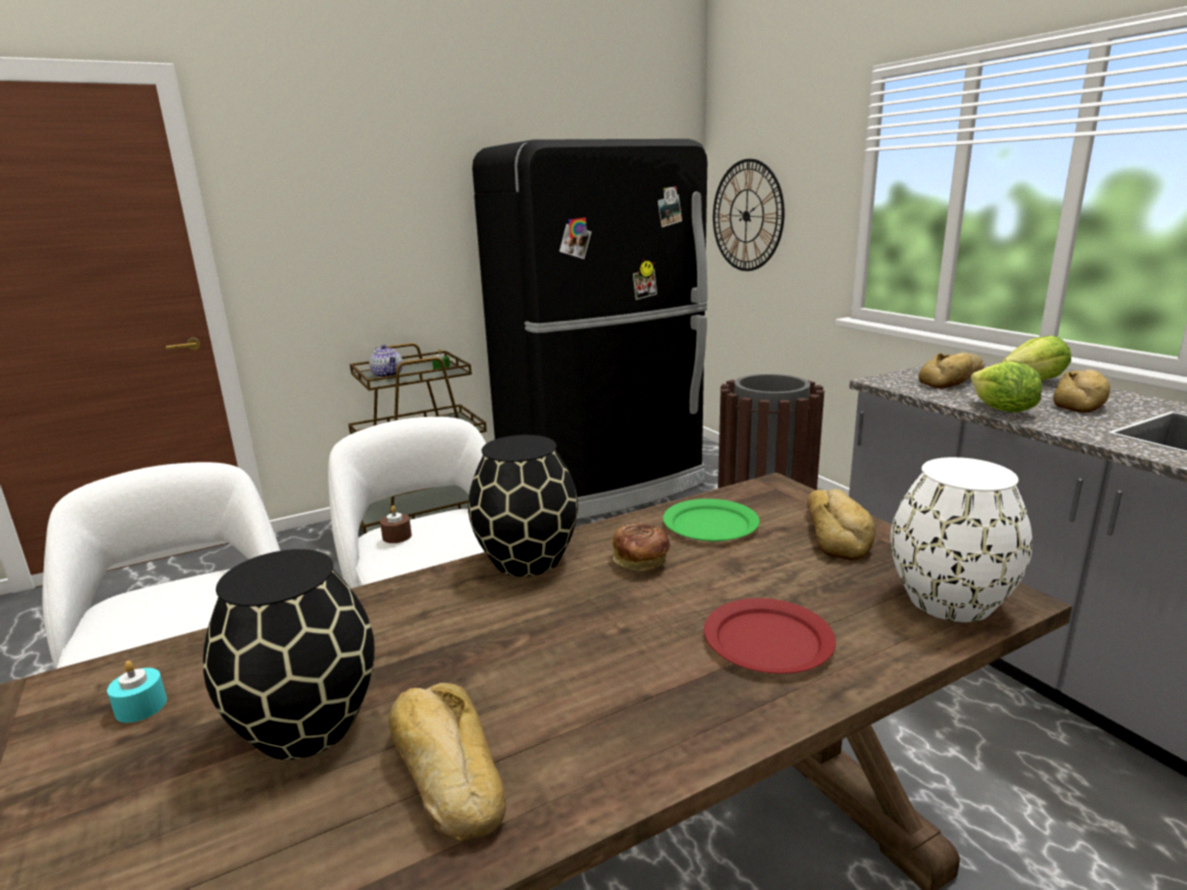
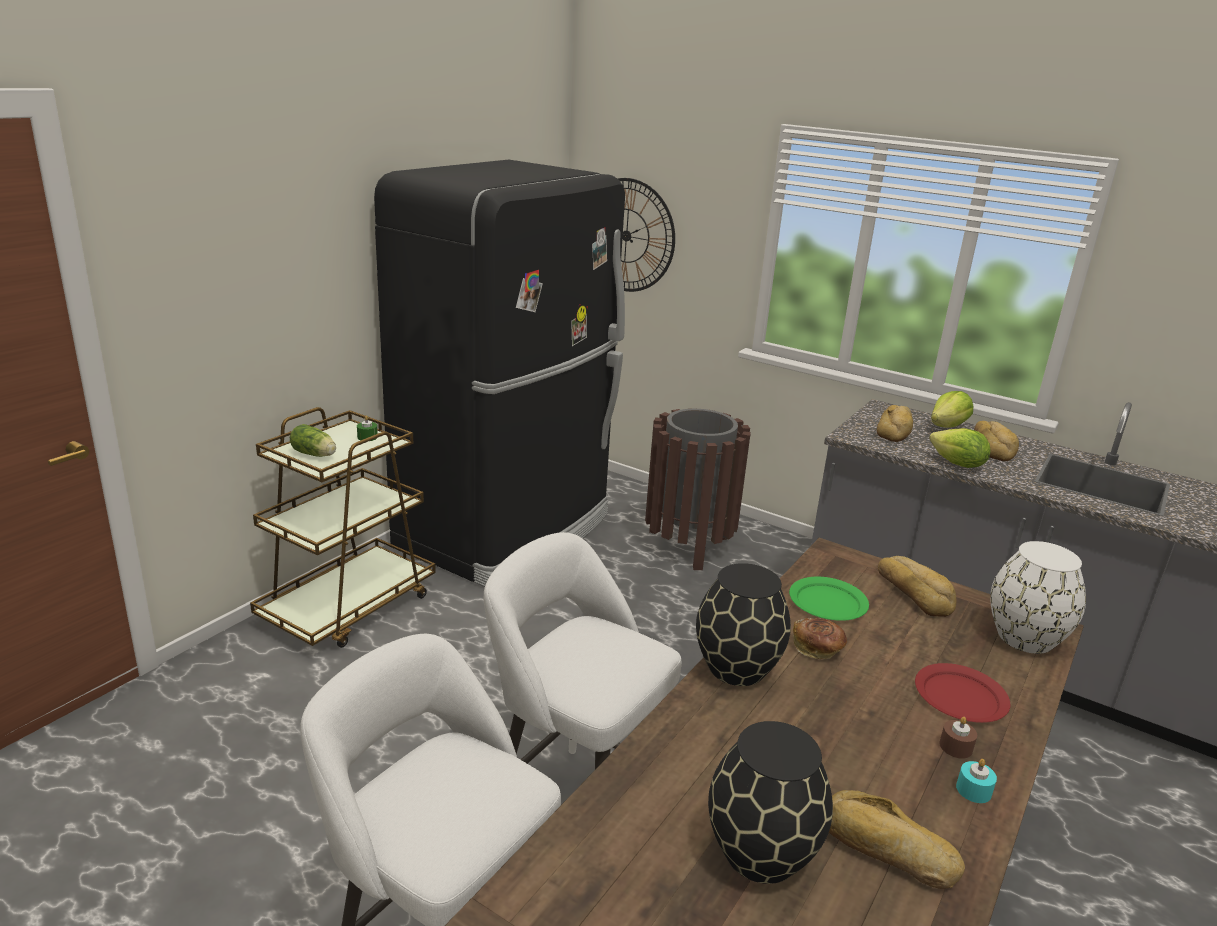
camera: 30 degrees left, 5 degrees up
(141, 707) = (618, 884): turquoise candle -> turquoise candle (973, 790)
(388, 375) = (315, 455): teapot -> lettuce
(397, 536) = (561, 664): brown candle -> brown candle (955, 747)

